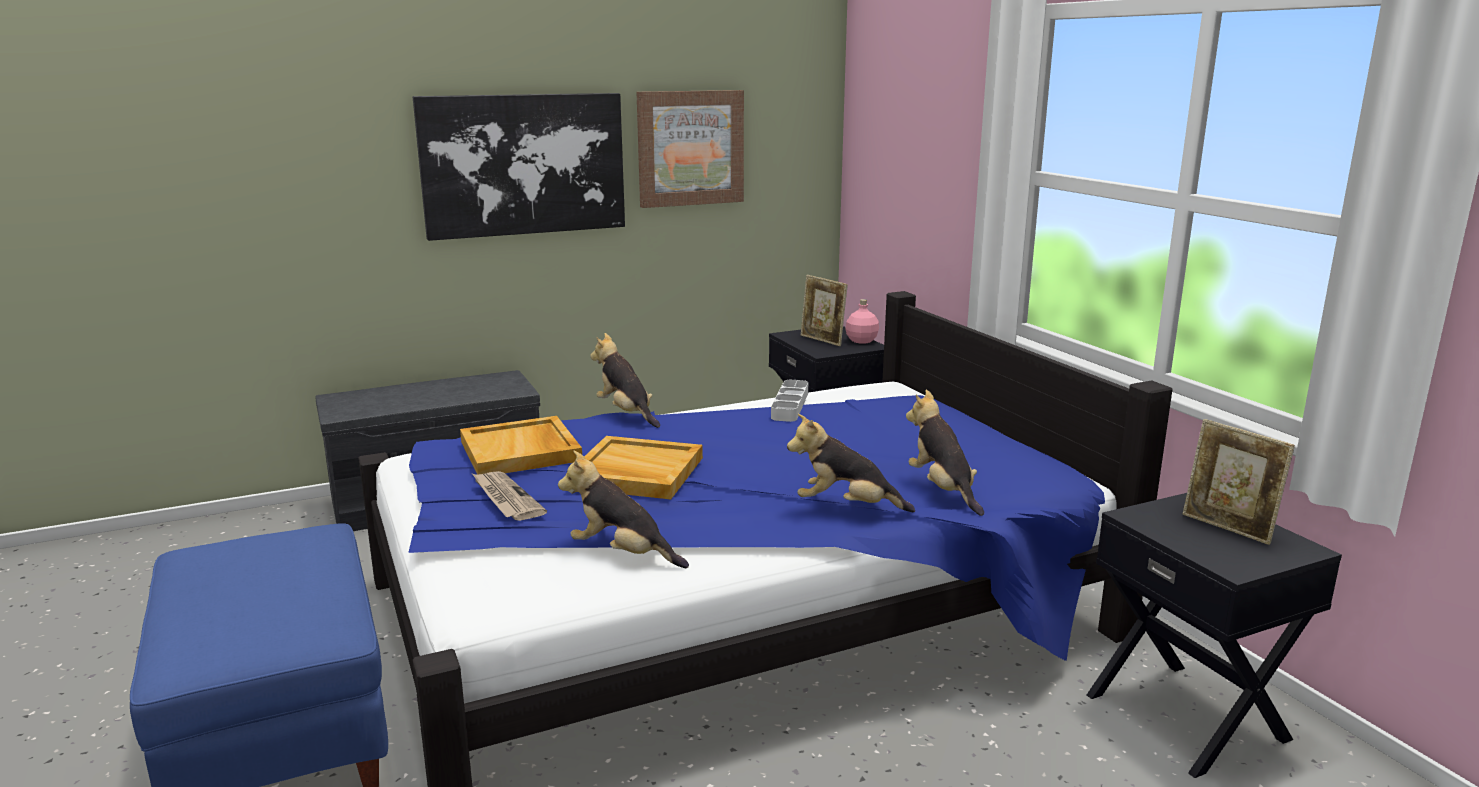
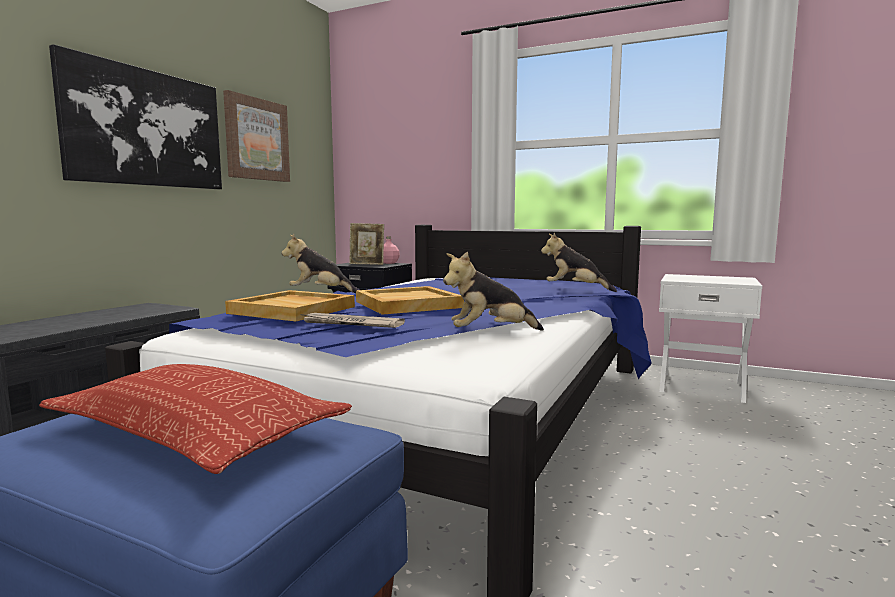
camera: 40 degrees left, 10 degrees down
(261, 589) = (196, 430): none -> pillow
(790, 405) = (410, 283): grey tray -> none
(846, 507) = (557, 297): plush toy -> none
(1188, 716) = (701, 386): black nightstand -> white nightstand
(1228, 528) = (709, 278): picture frame -> none

